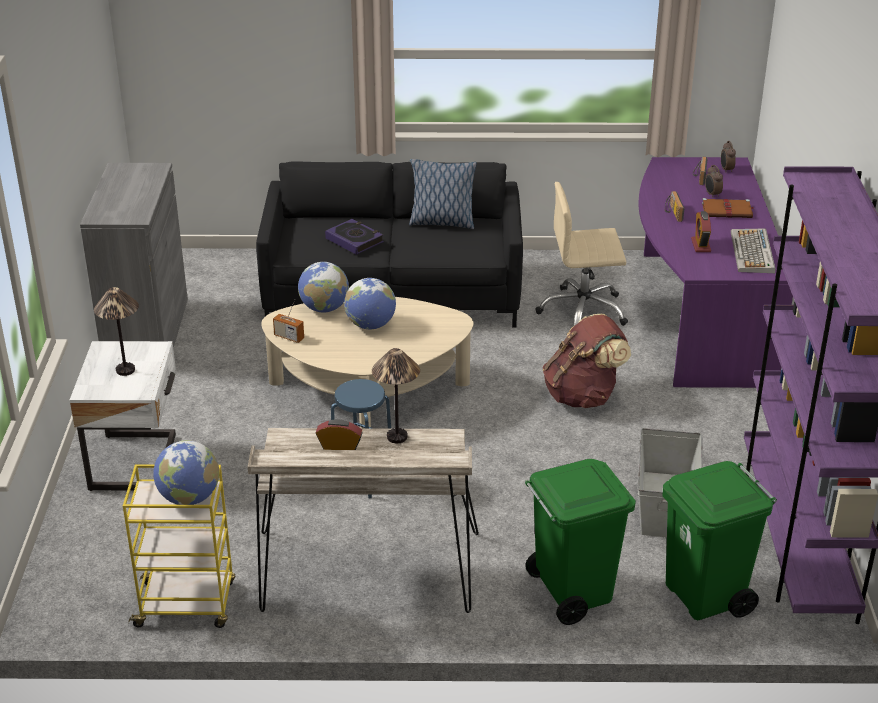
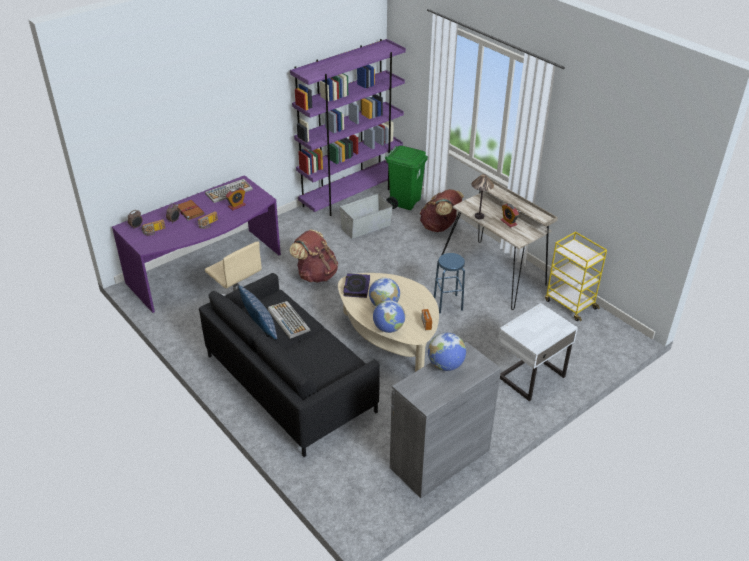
camera: 130 degrees left, 5 degrees up
(126, 370) = (537, 326): table lamp -> none
(189, 498) = (573, 250): globe -> globe (445, 365)
(354, 240) = (317, 349): book -> book (356, 287)
(432, 243) = (288, 320): none -> keyboard
(571, 592) = (440, 227): green trash can -> brown backpack

